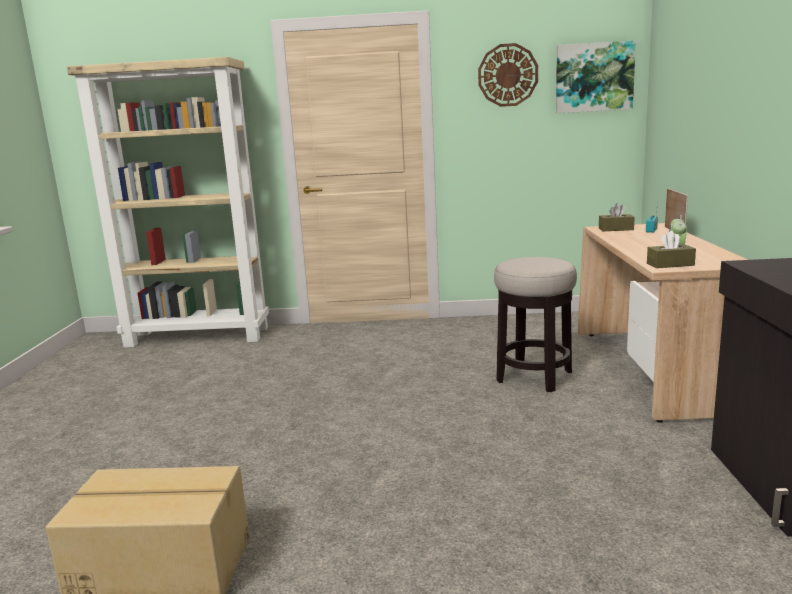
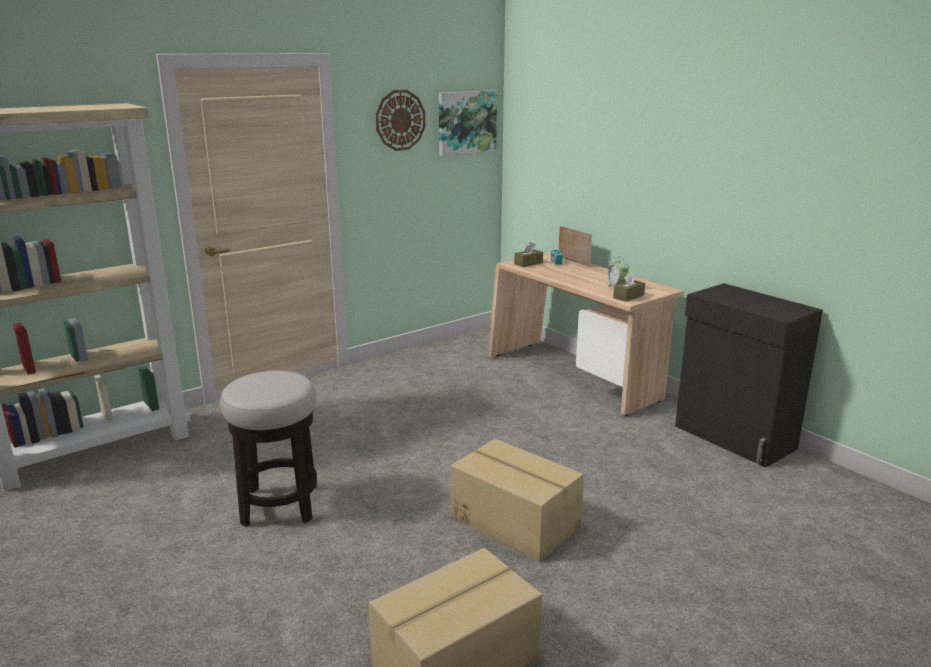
camera: 40 degrees left, 5 degrees up
(386, 479) = (515, 521): none -> cardboard box
(534, 377) = (504, 403): stool -> stool (279, 505)

